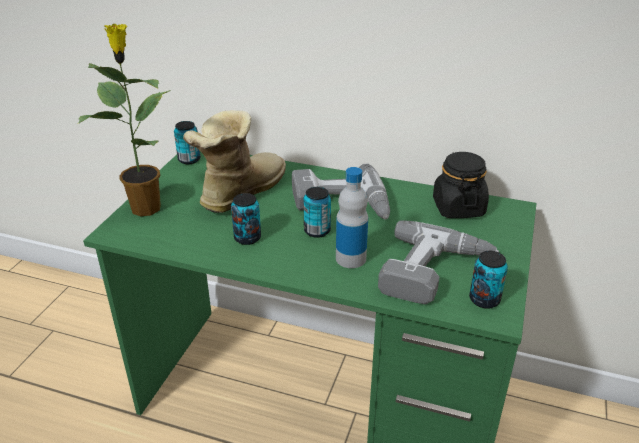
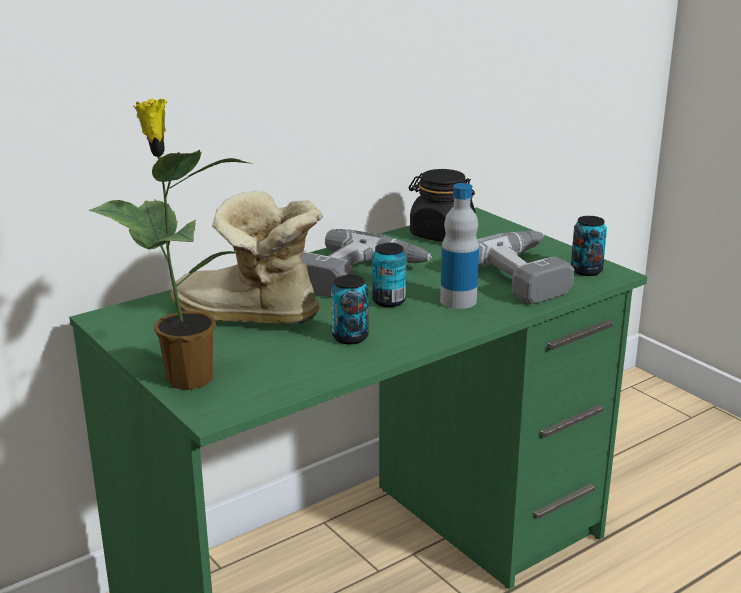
camera: 55 degrees left, 10 degrees down
(189, 159) = (115, 325): can -> none
(238, 192) = (247, 317): boot -> boot turned 45 degrees counterclockwise

